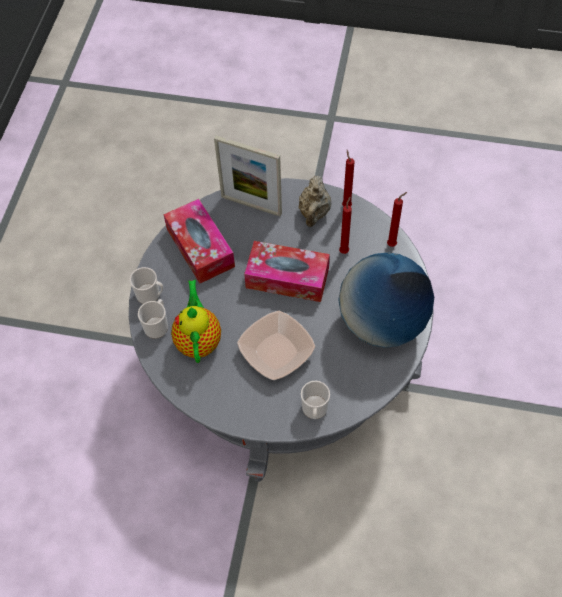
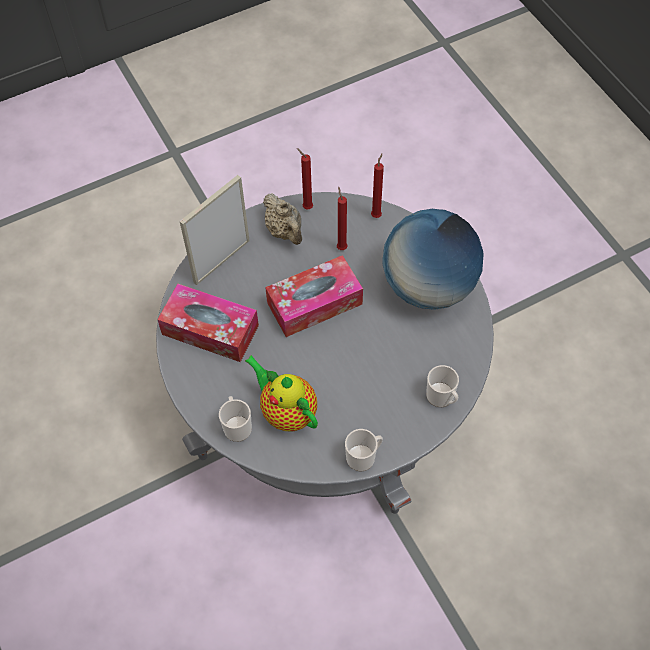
camera: 40 degrees left, 0 degrees up
(150, 295) = (204, 403): mug -> mug (363, 457)
(251, 205) = (221, 261): picture frame -> picture frame turned 150 degrees clockwise
(276, 351) = (364, 372): bowl -> none

